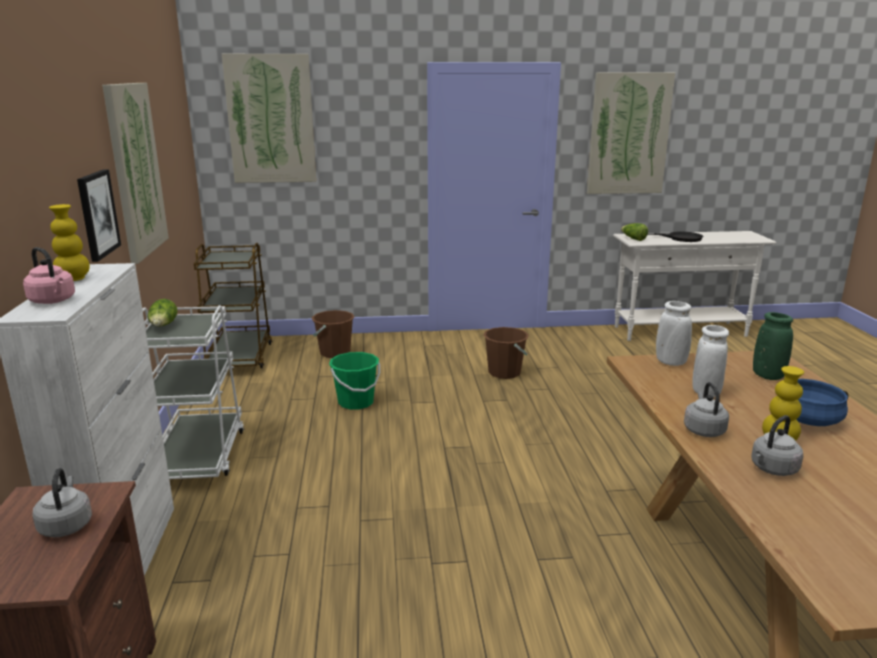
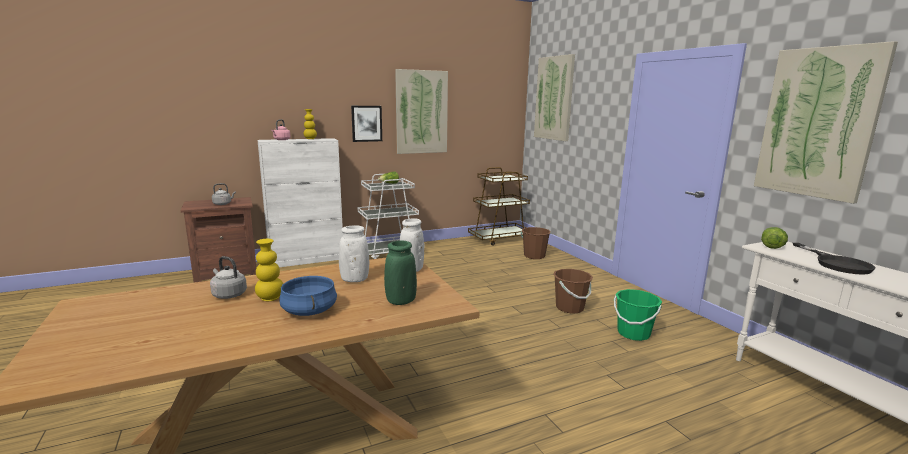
camera: 70 degrees right, 5 degrees down
(356, 402) = (472, 272): green bucket -> green bucket (633, 333)
(703, 430) = (289, 278): grey kettle -> none

